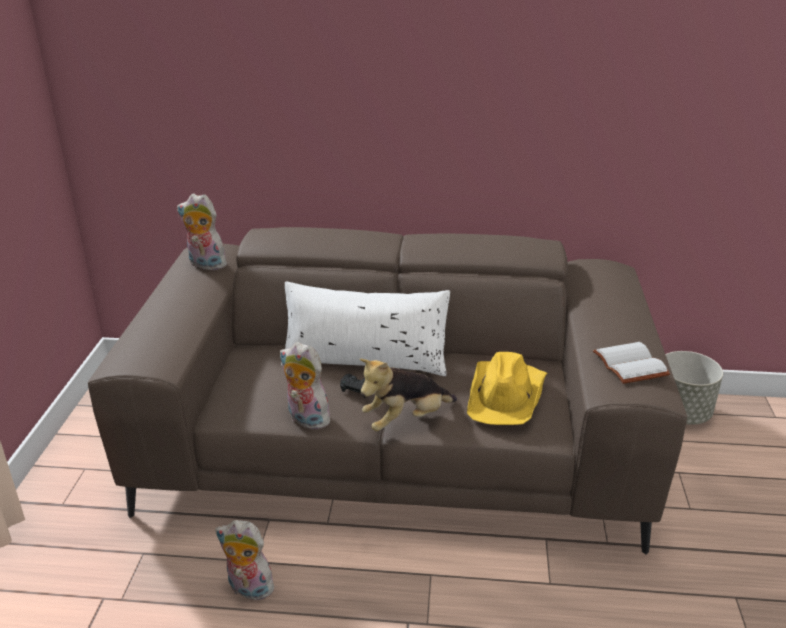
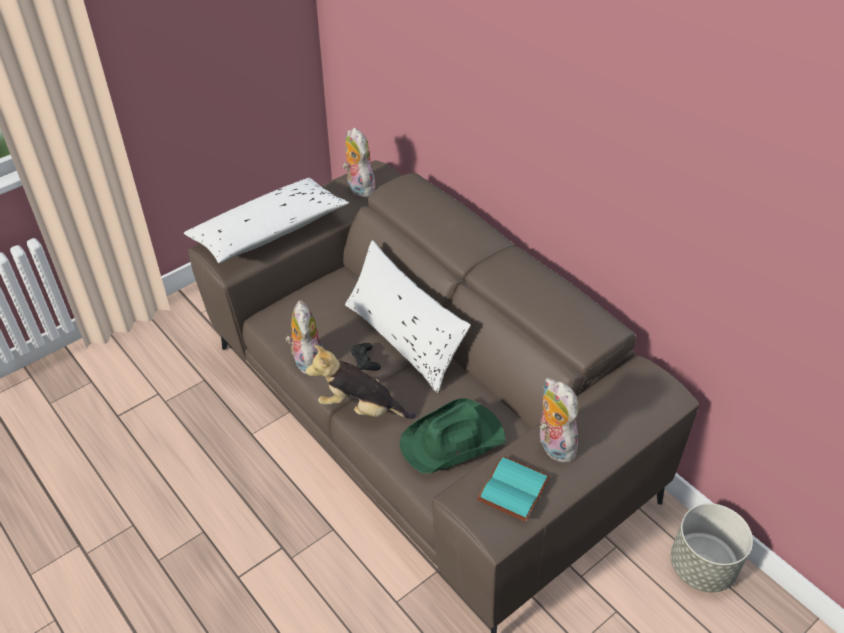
camera: 45 degrees right, 15 degrees up
(166, 326) = (269, 232): none -> white pillow
(248, 589) = (228, 449): plush toy -> plush toy (552, 445)
(506, 394) = (453, 441): yellow hat -> green hat
(627, 364) = (512, 487): white book -> turquoise book

